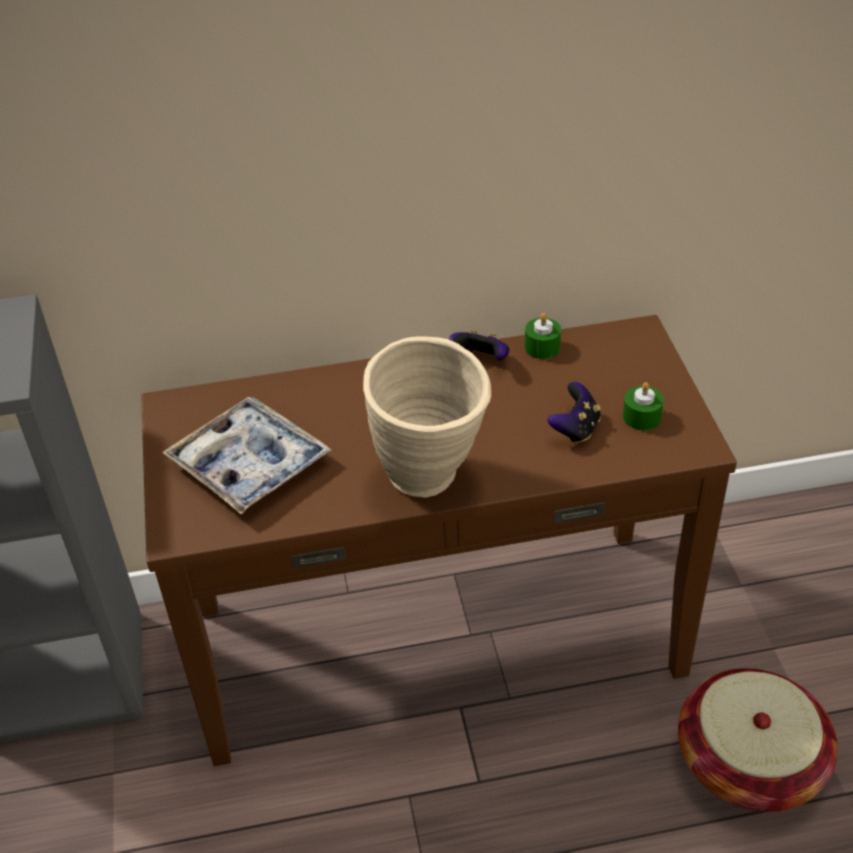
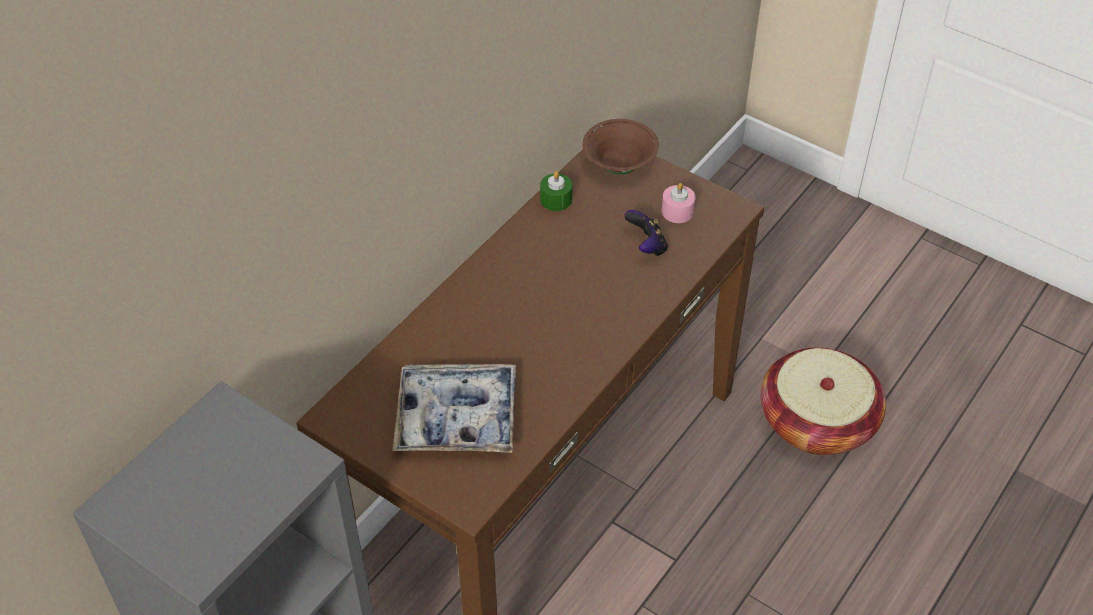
camera: 45 degrees left, 5 degrees up
(432, 482) = (600, 343): beige vase -> none
(482, 360) = (526, 234): game controller -> none
(635, 350) = (619, 165): none -> brown bowl
(641, 417) = (677, 211): green candle -> pink candle

